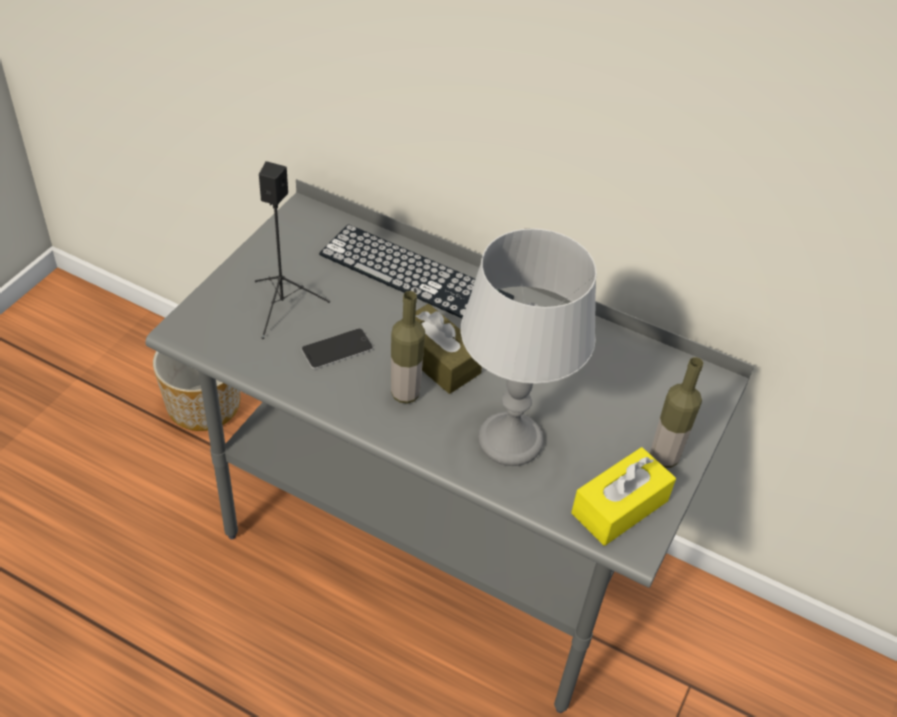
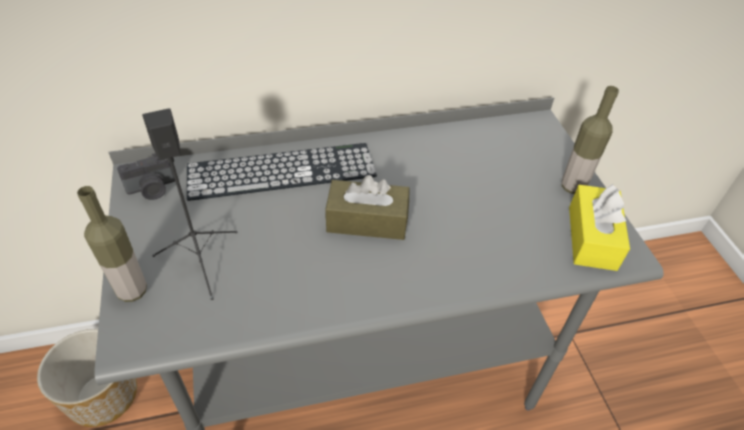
camera: 40 degrees left, 0 degrees up
(303, 230) = (152, 189): none -> camera
(337, 349) = (284, 264): phone -> none
(405, 394) = (374, 262): bottle -> bottle (132, 291)
(509, 440) = (479, 243): grey table lamp -> none

